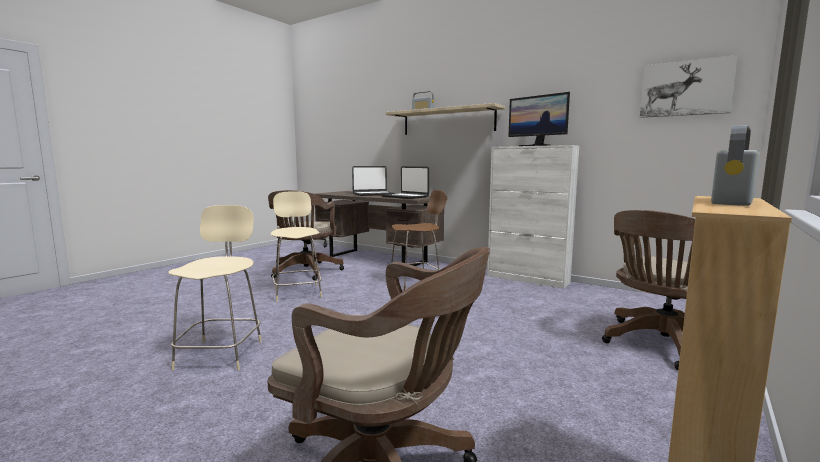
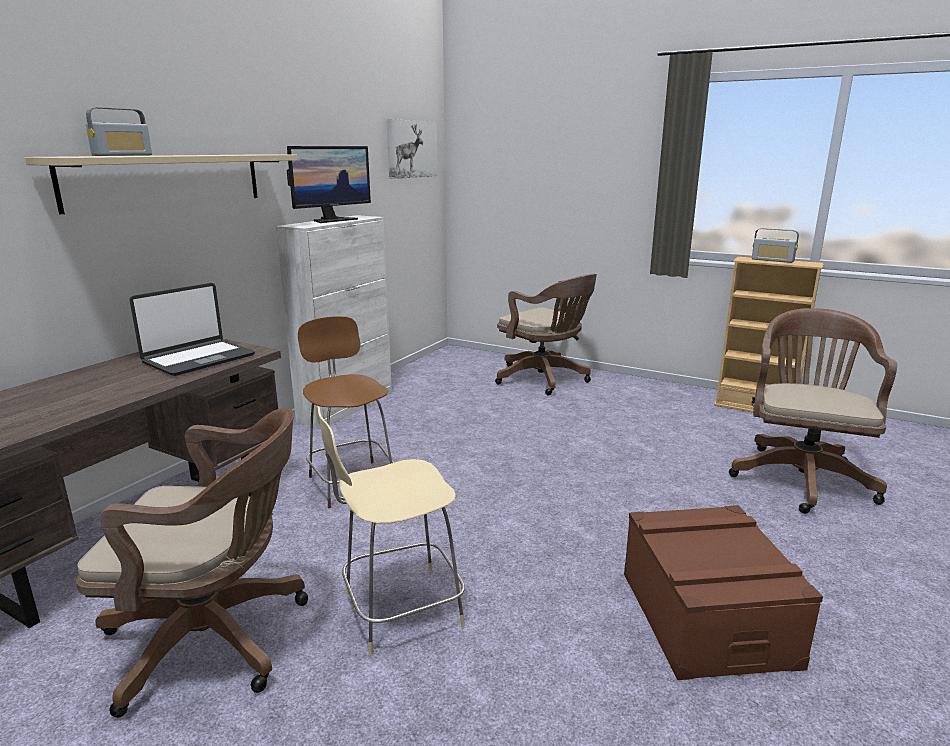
camera: 95 degrees left, 10 degrees up
(221, 353) = (705, 617): beige chair -> brown storage box
(373, 194) = (83, 389): laptop -> none

